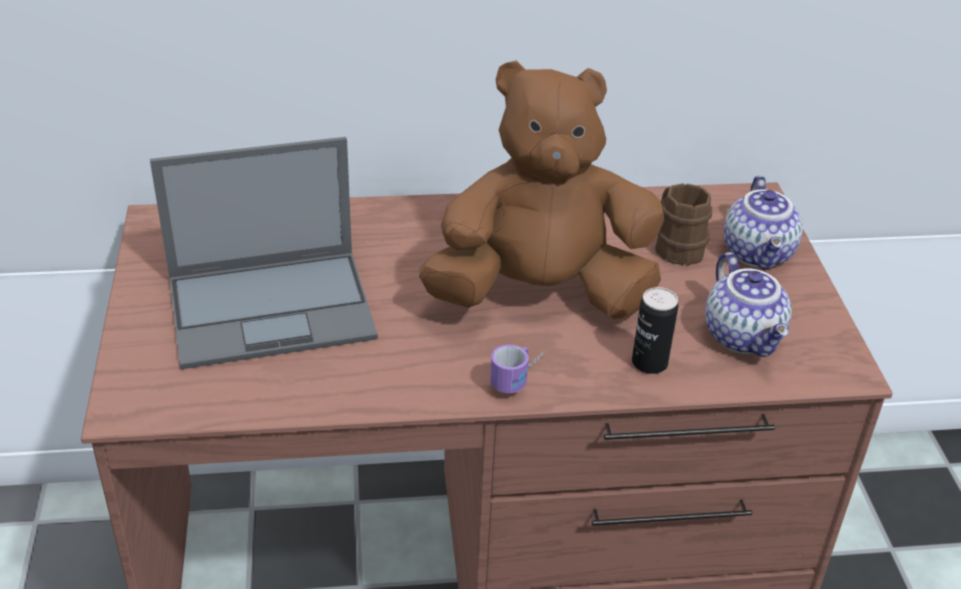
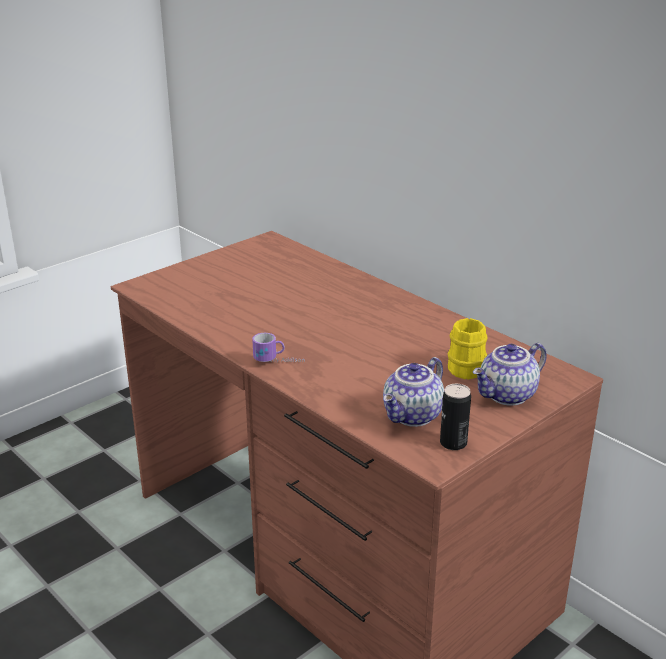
camera: 55 degrees right, 10 degrees down
(273, 307) = (246, 286): laptop -> none
(541, 294) = (357, 344): brown plush toy -> none
(649, 363) = (344, 394): can -> can (453, 443)
(675, 246) = (468, 366): brown mug -> yellow mug

